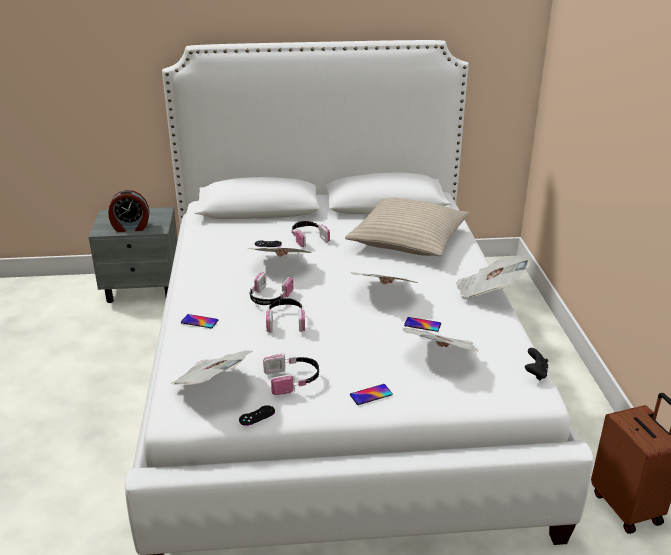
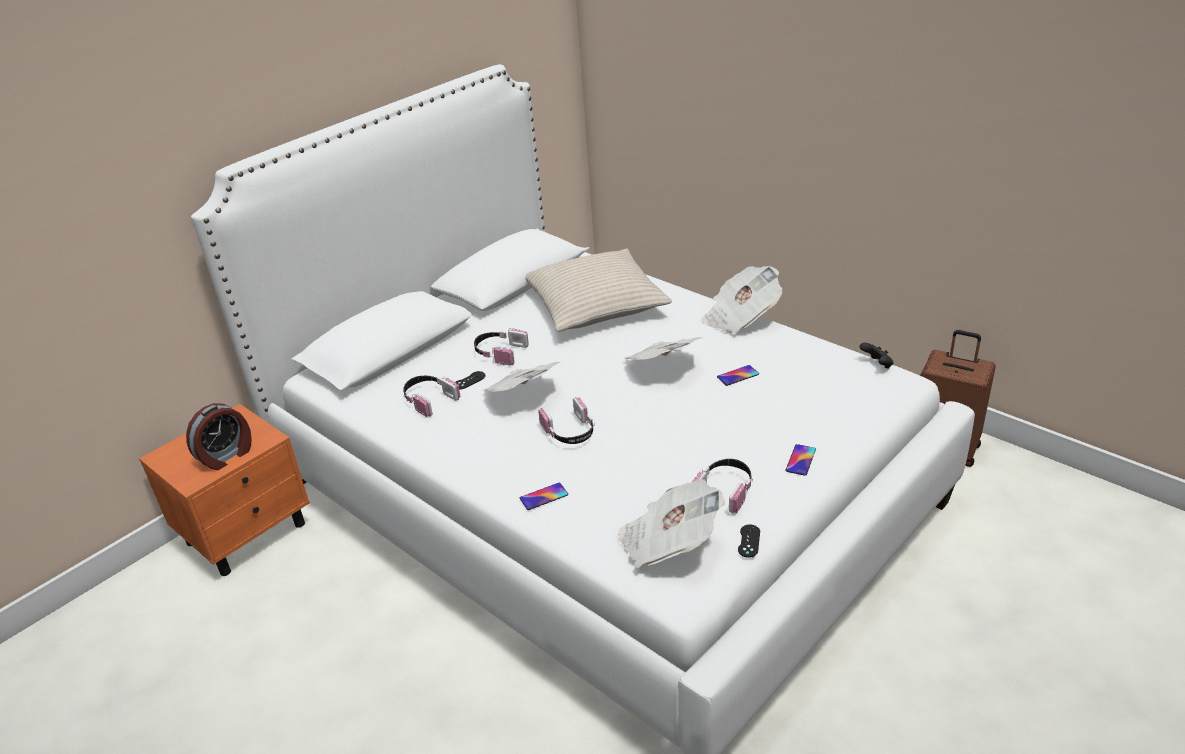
camera: 40 degrees left, 5 degrees up
(143, 288) = (248, 532): grey nightstand -> orange nightstand
(286, 321) = (627, 443): headphones -> headphones (429, 399)
(442, 356) = (796, 393): newspaper -> none

